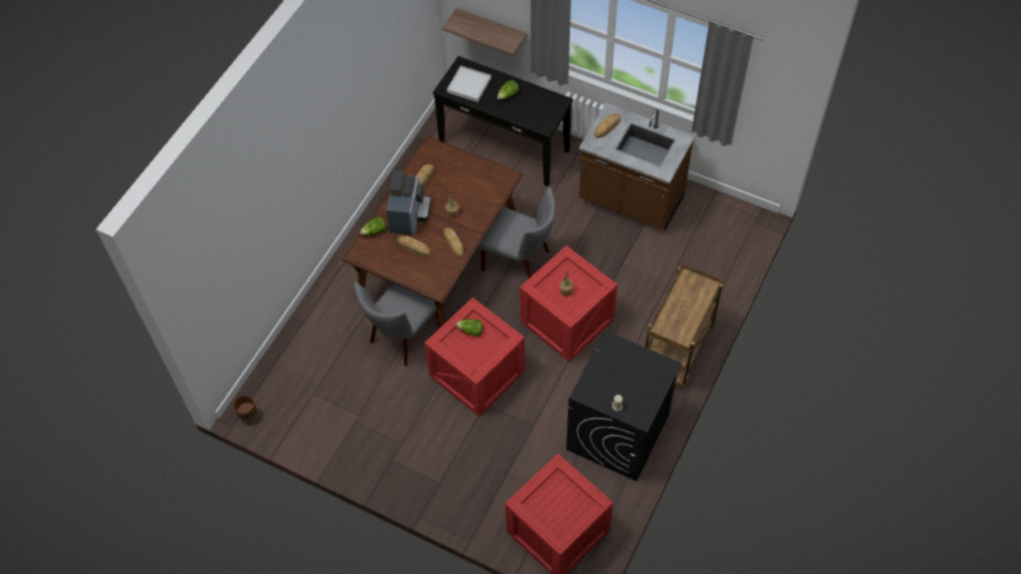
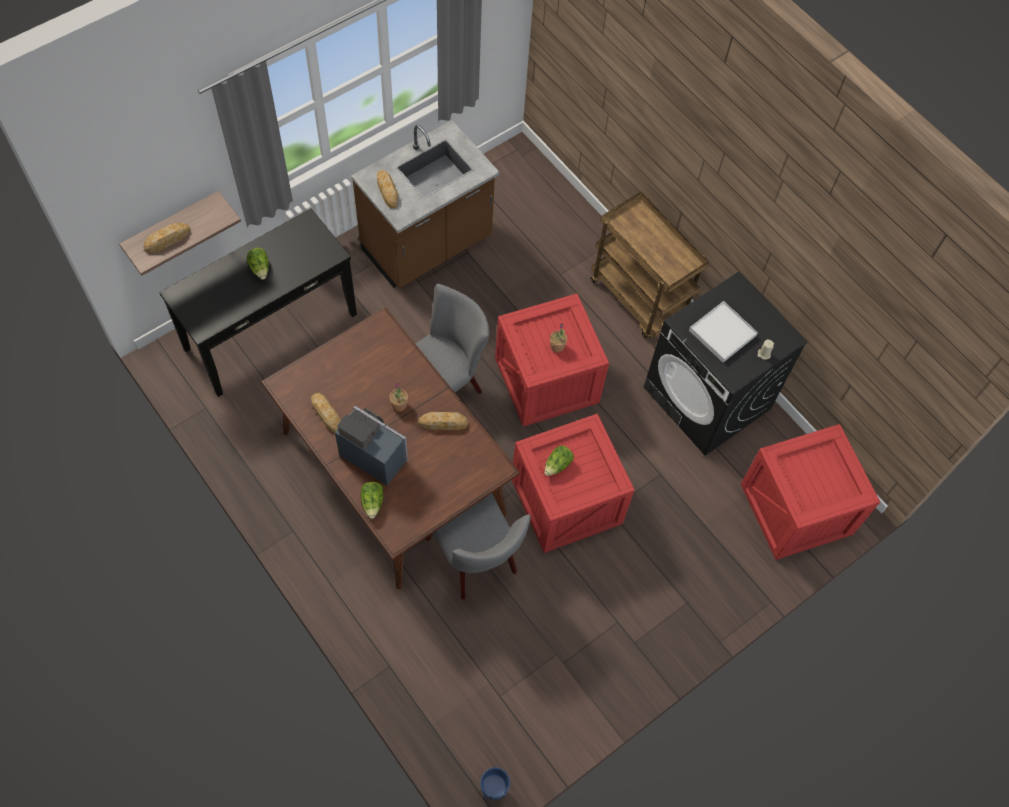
camera: 70 degrees left, 5 degrees up
(248, 416) = (493, 789): brown planter -> blue planter
(413, 247) = (423, 469): bread -> bread (167, 239)
(469, 85) = (216, 301): white tray -> white tray (722, 333)

